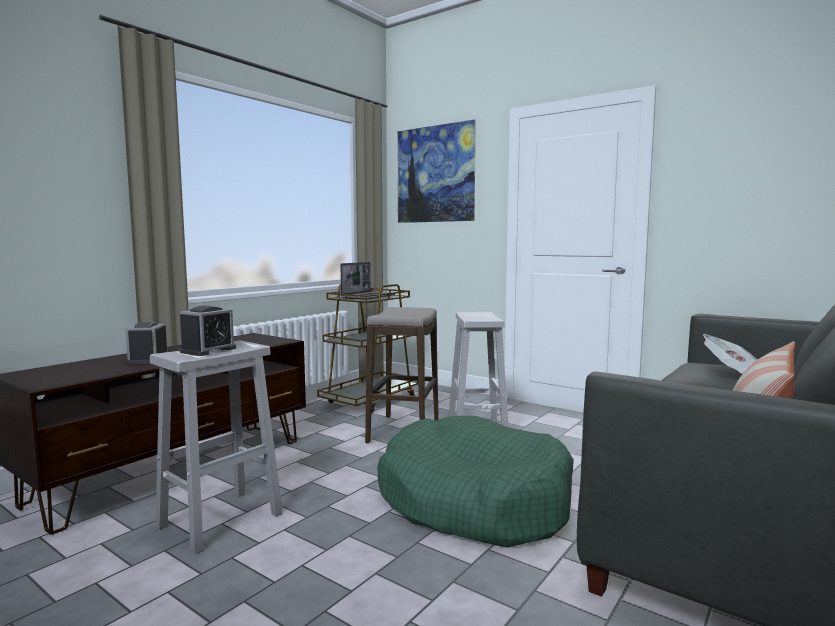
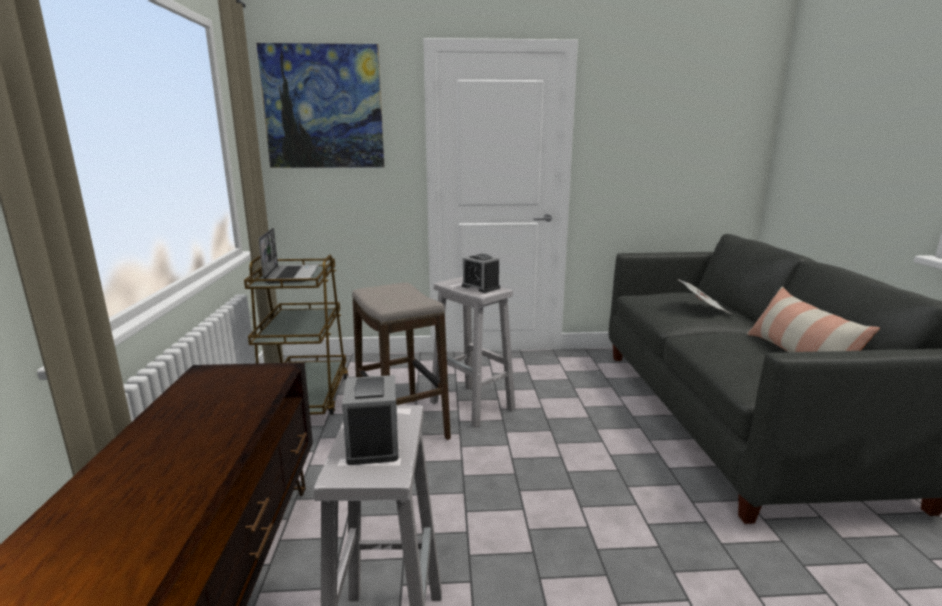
camera: 40 degrees left, 10 degrees up
(148, 359) = (155, 478): alarm clock -> alarm clock (480, 287)
(473, 501) = (571, 480): green dog bed -> none

